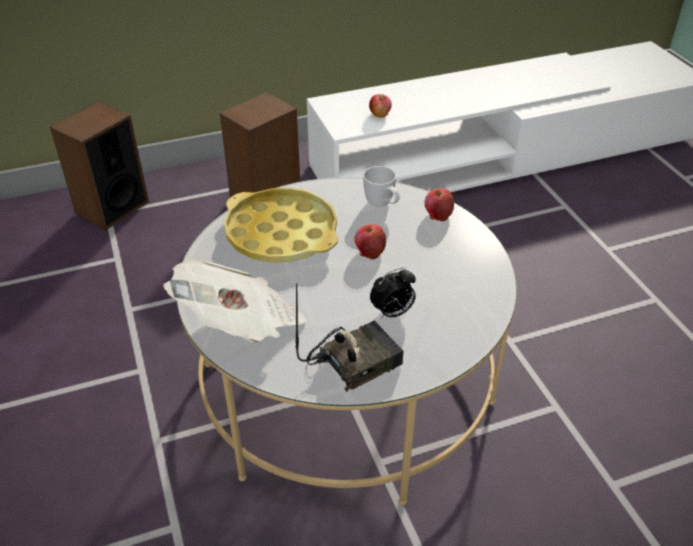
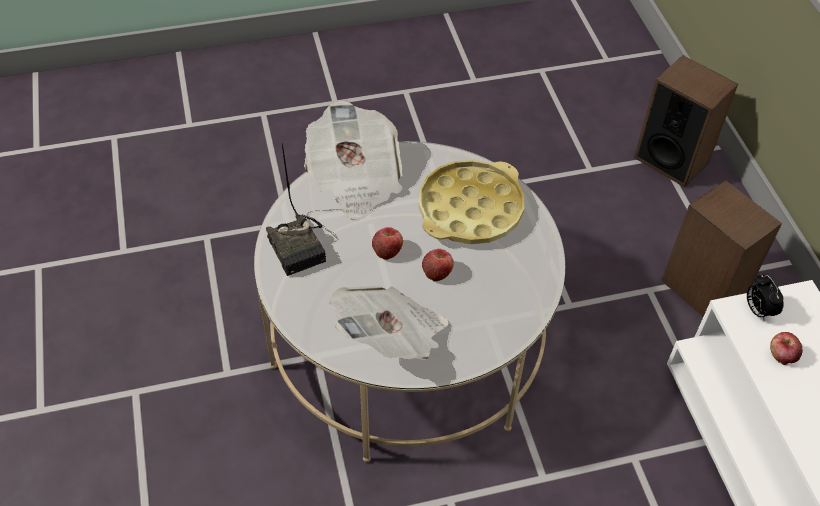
camera: 95 degrees right, 10 degrees up
(382, 205) = (511, 292): white mug -> none
(392, 313) = (350, 278): alarm clock -> alarm clock (757, 310)
(438, 214) = (492, 338): apple -> apple (387, 251)
(459, 275) = (391, 338): none -> newspaper

